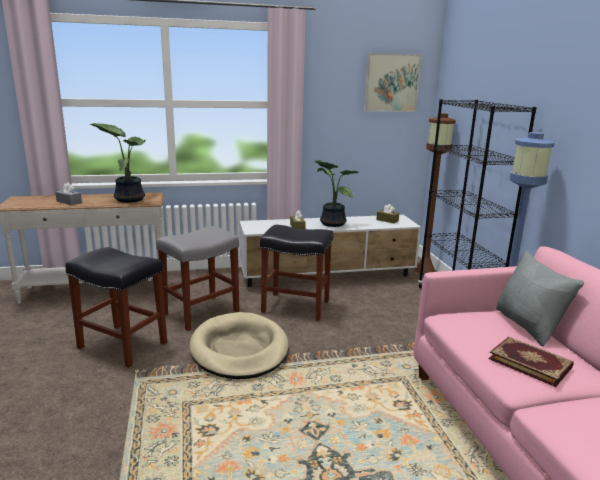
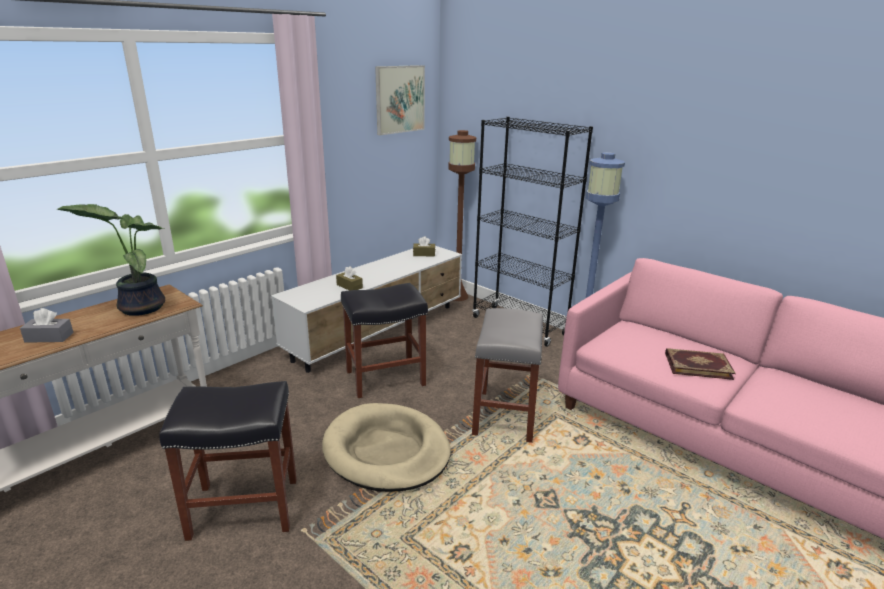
camera: 35 degrees left, 5 degrees up
(201, 312) = (291, 424): grey stool -> grey stool (504, 415)
(331, 223) = (376, 272): potted plant -> none
(528, 326) = (656, 332): grey pillow -> none

